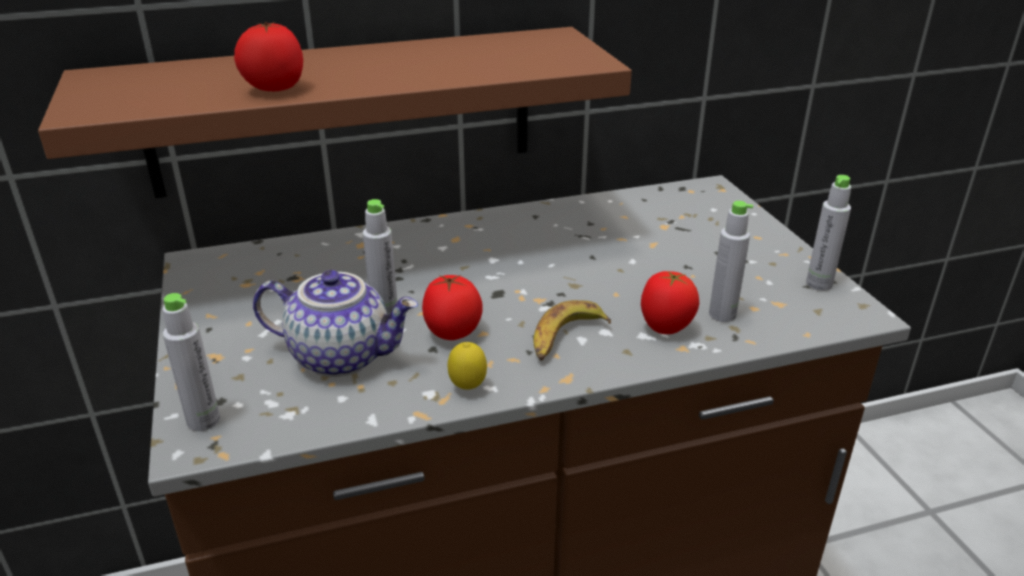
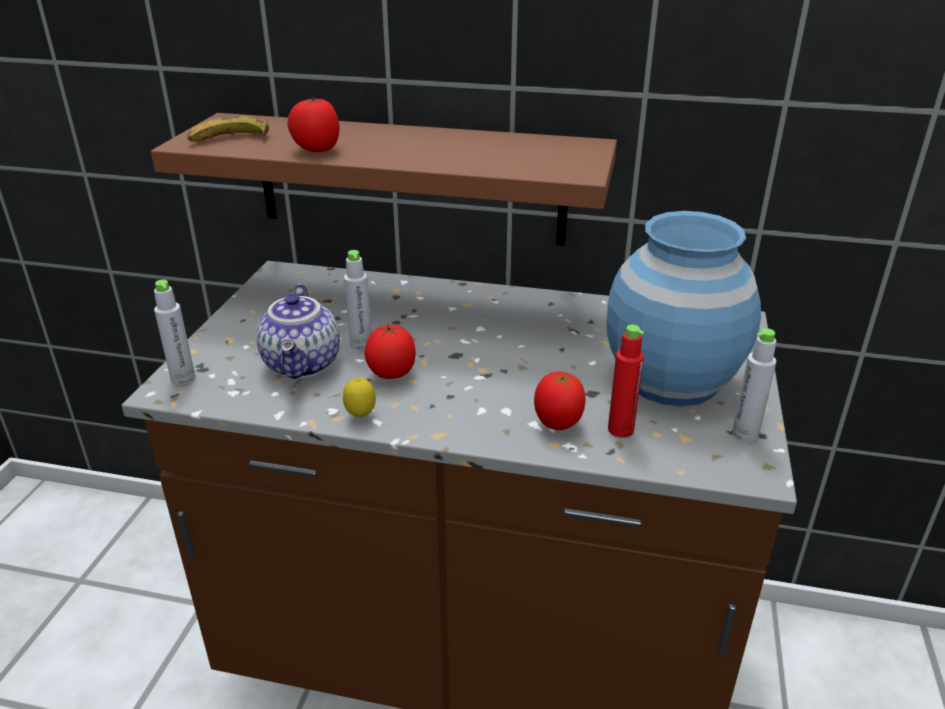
camera: 30 degrees right, 0 degrees up
(342, 355) = (304, 365): teapot -> teapot turned 45 degrees clockwise
(565, 338) = (469, 405): banana -> banana (229, 139)
(715, 256) = (672, 380): none -> blue vase
(722, 314) = (620, 430): grey bottle -> red bottle

